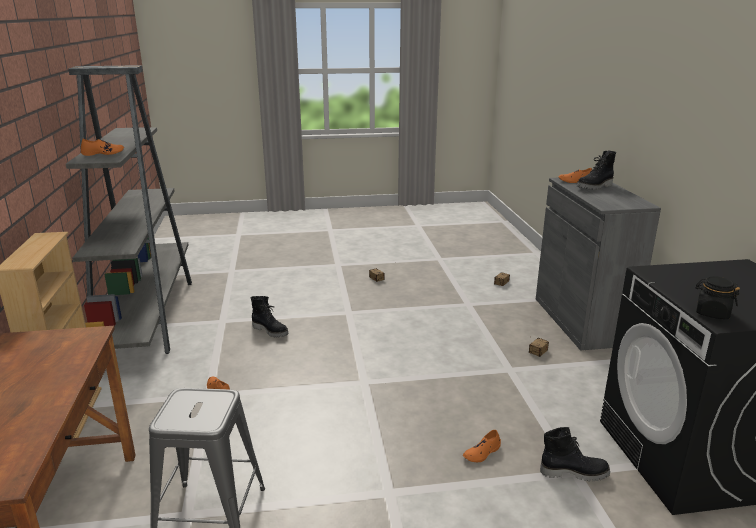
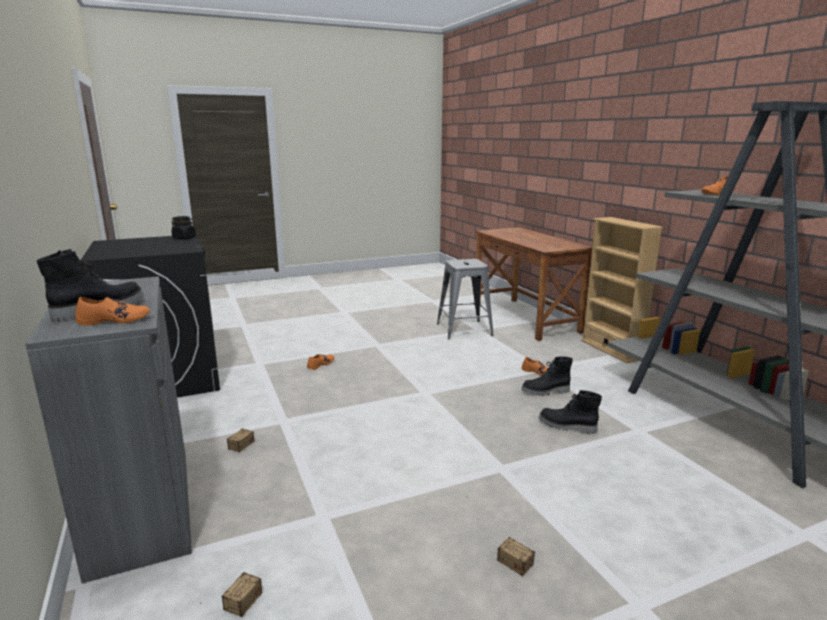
camera: 165 degrees right, 5 degrees down
(573, 472) = (260, 363): black boot -> black boot (546, 392)

